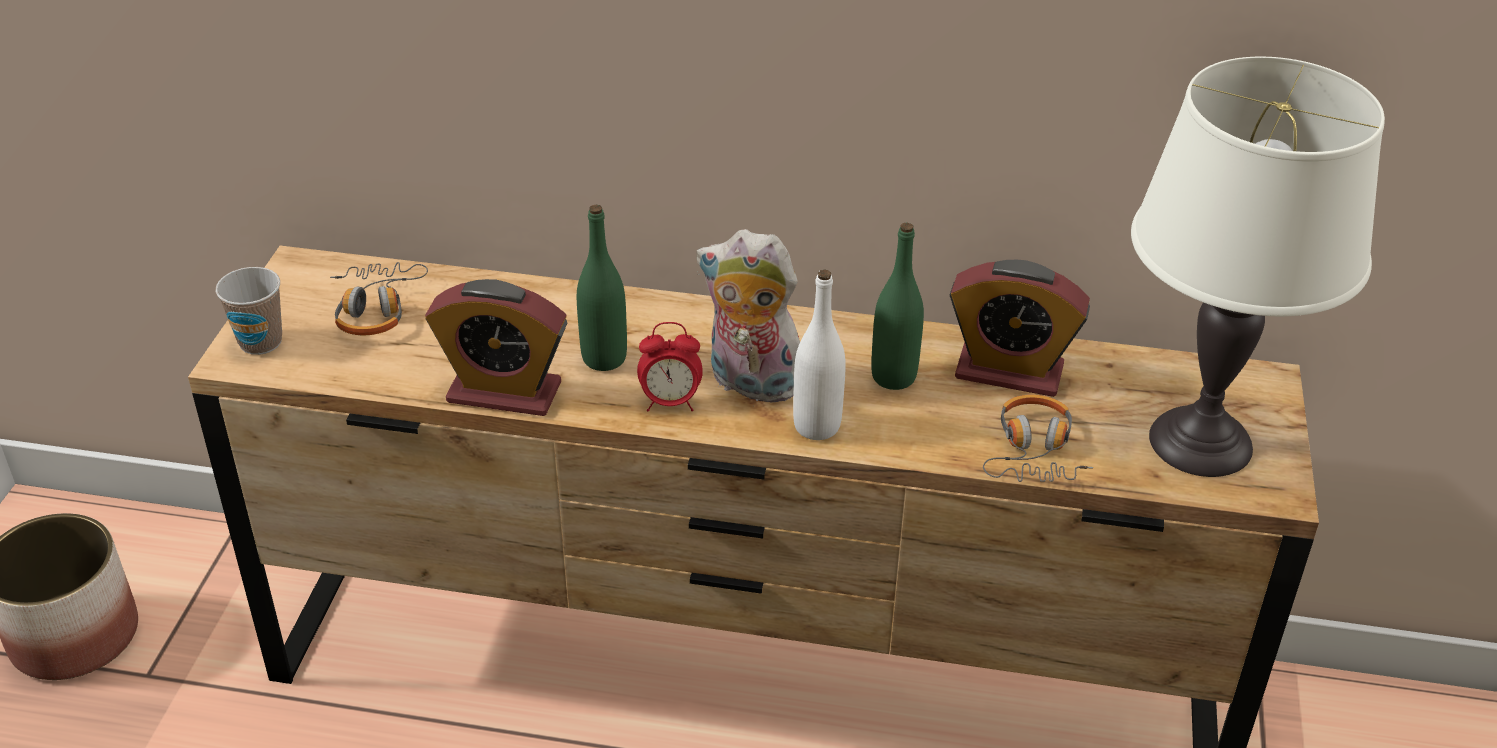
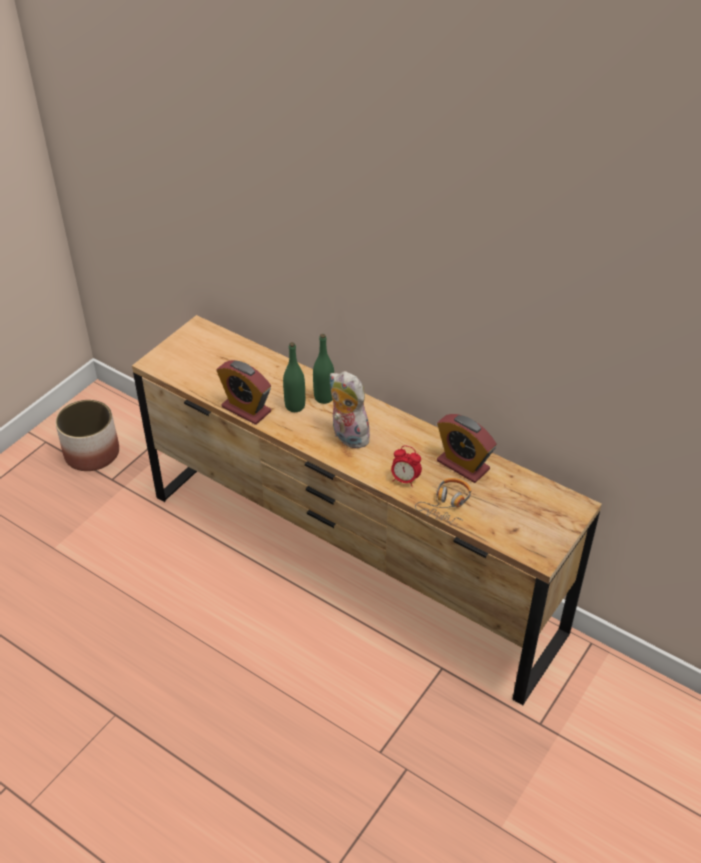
camera: 25 degrees right, 5 degrees up
(260, 342) = (166, 358): cup -> none
(376, 309) = (217, 356): headphones -> none
(670, 402) = (309, 434): alarm clock -> alarm clock (405, 480)
(817, 426) = (362, 464): white bottle -> none
(893, 377) = (410, 452): green bottle -> green bottle (324, 397)
(1200, 443) = (524, 525): white table lamp -> none

